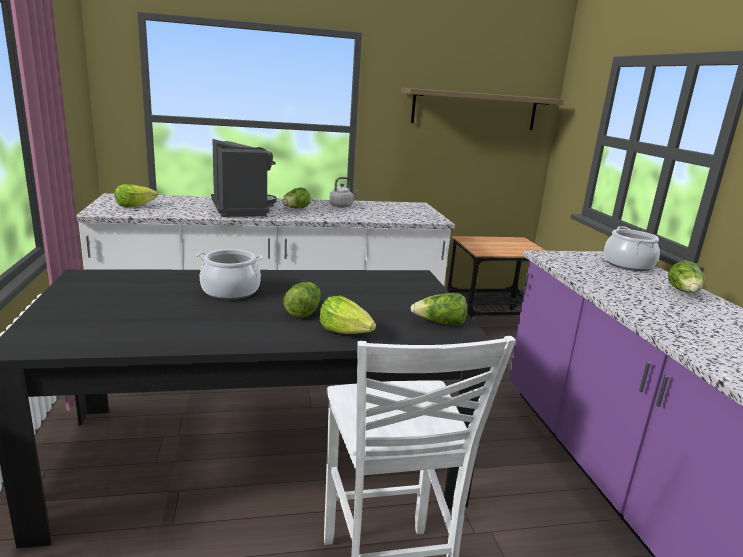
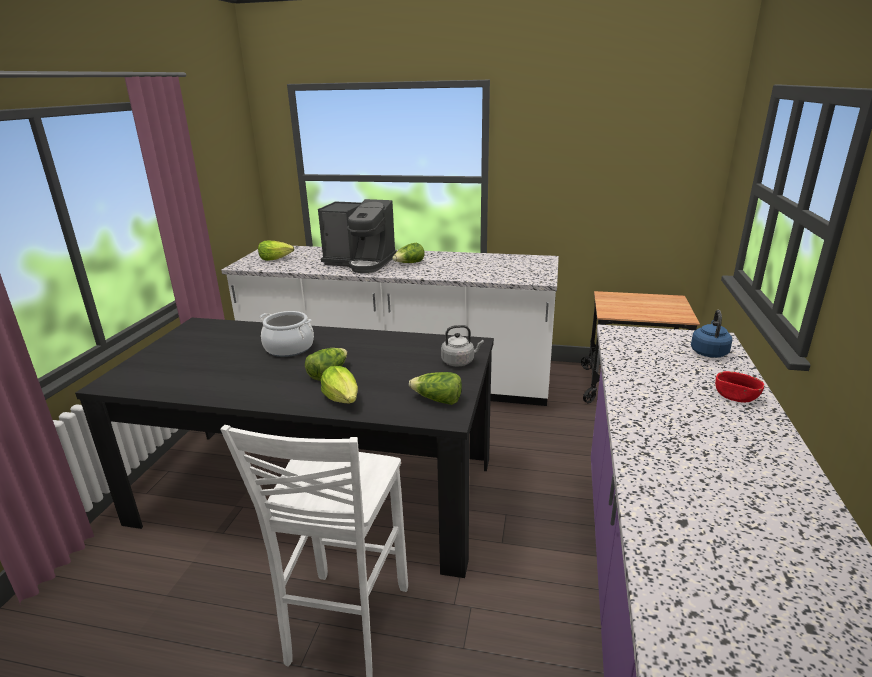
camera: 25 degrees right, 5 degrees up
(242, 209) = (360, 263): coffee machine -> coffee machine turned 105 degrees clockwise
(342, 206) = (460, 260): grey kettle -> grey kettle (459, 362)
(474, 110) = (621, 152): shelf -> none
(627, 265) = (709, 352): cooking pot -> blue kettle
(684, 292) = (736, 397): lettuce -> red bowl

